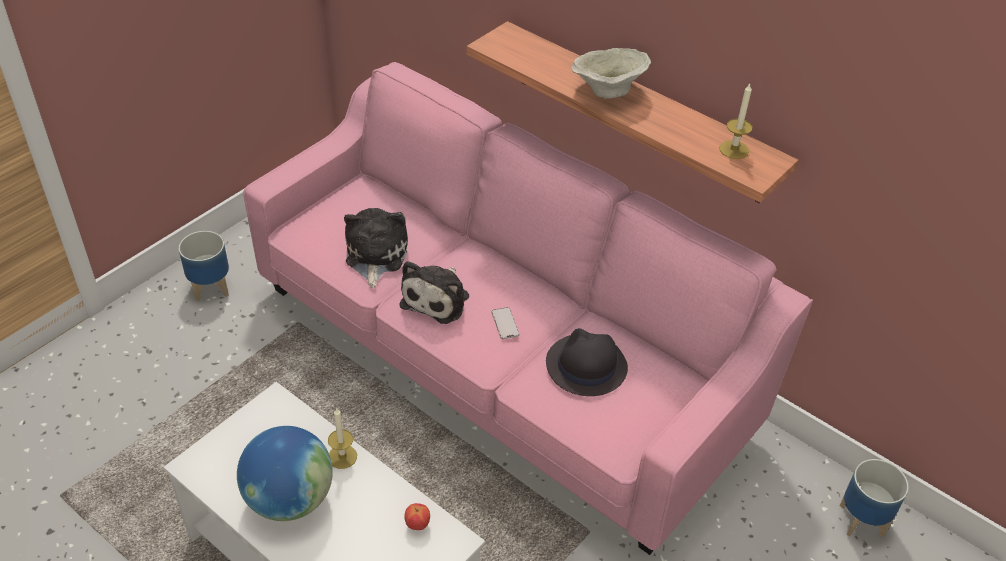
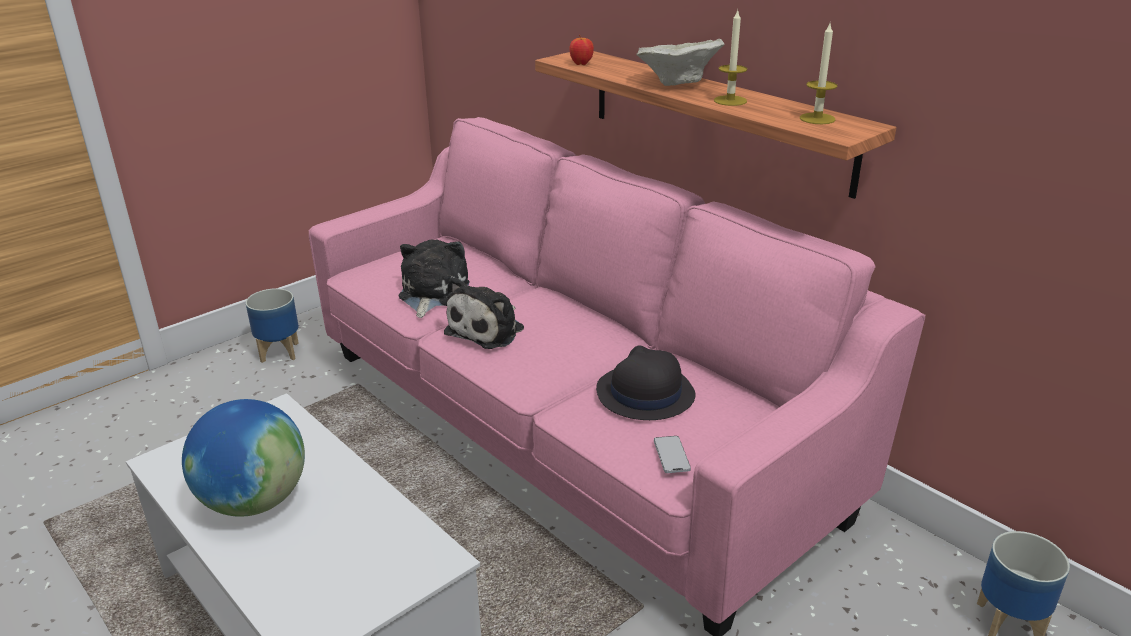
camera: 10 degrees right, 15 degrees down
(342, 456) = (333, 464): candle -> candle (730, 100)
(417, 525) = (399, 538): apple -> apple (581, 64)
(505, 324) = (558, 352): phone -> phone (671, 455)

